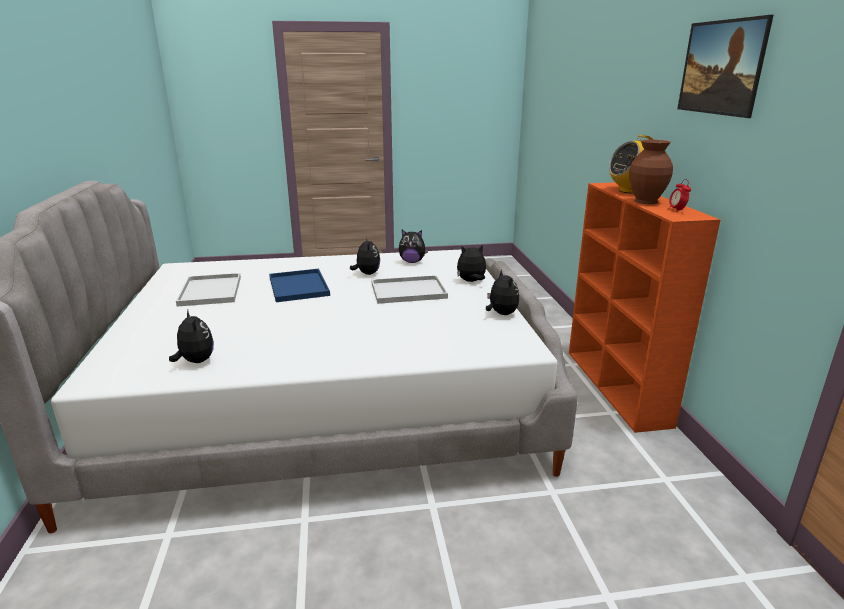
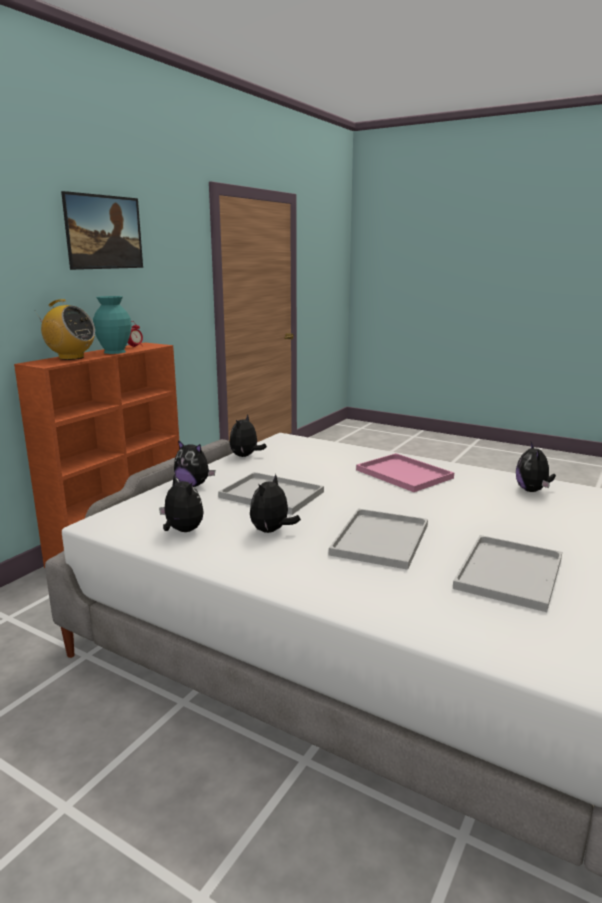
camera: 140 degrees left, 5 degrees down
(297, 286) = (381, 540): blue tray -> white tray
(337, 341) = (402, 473): none -> pink tray
(646, 201) = (114, 352): brown vase -> turquoise vase

